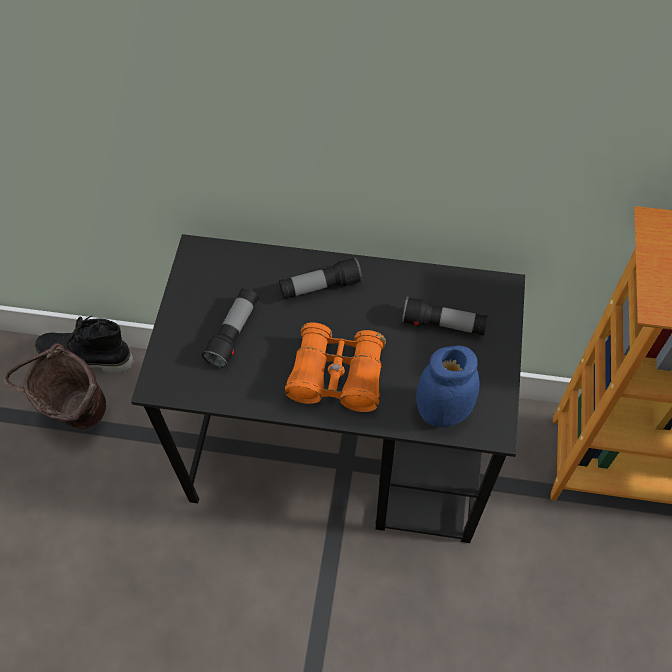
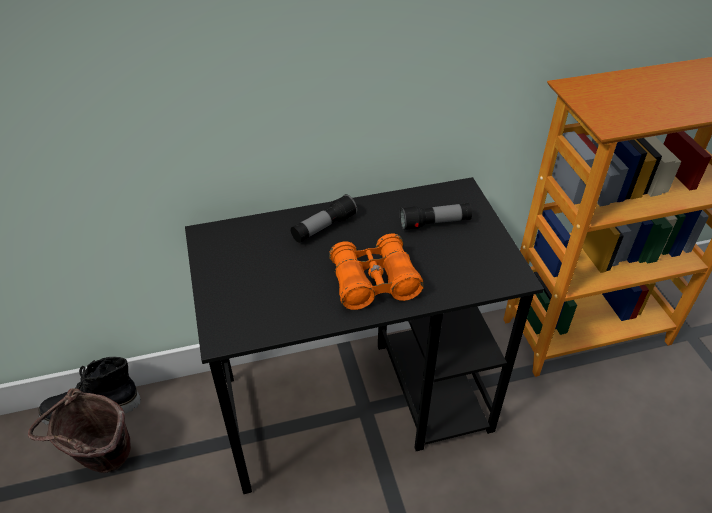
camera: 25 degrees left, 15 degrees down
(233, 333) = (269, 280): flashlight -> none
(443, 412) = (472, 279): blue jar -> none

